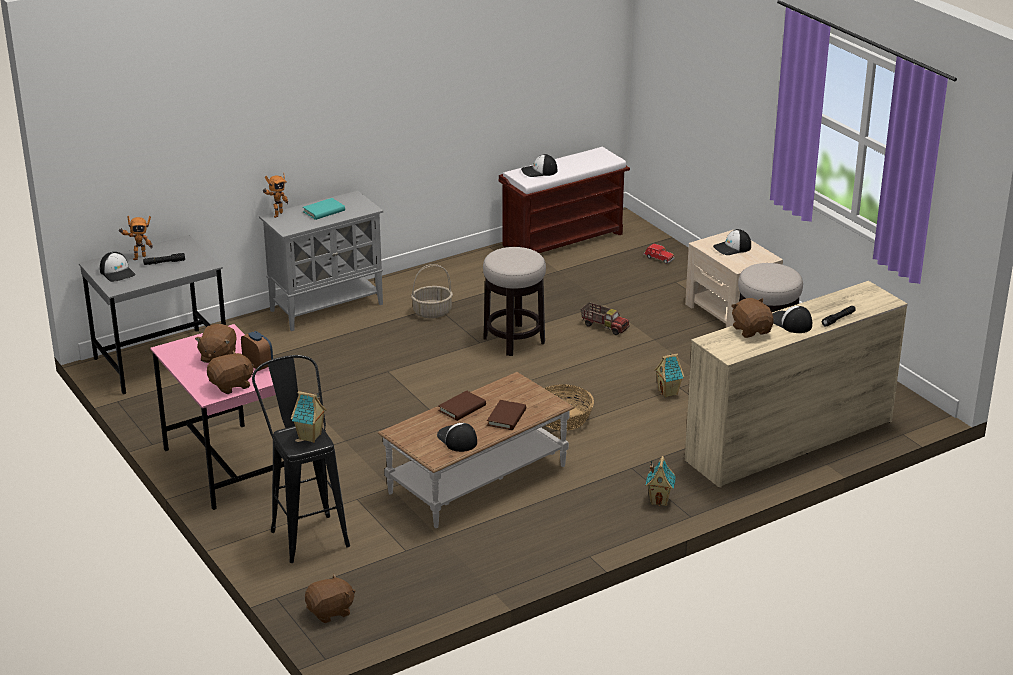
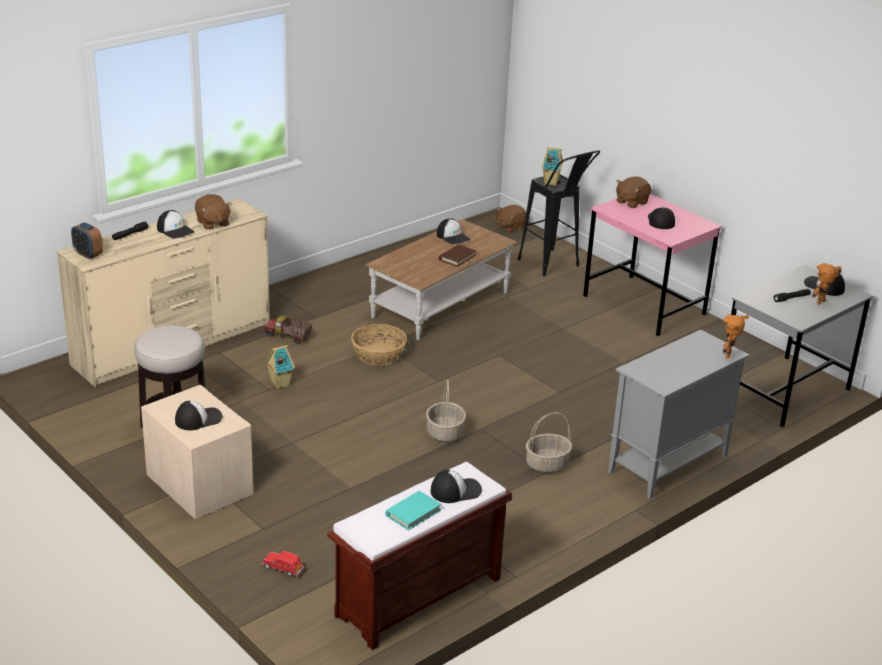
camera: 170 degrees right, 0 degrees up
(218, 356) = (660, 221): brown plush toy -> cap
(258, 365) = (623, 216): alarm clock -> alarm clock (88, 254)
(324, 211) = (681, 362): turquoise book -> turquoise book (413, 512)
(506, 417) = (419, 252): brown book -> none
(514, 340) = (444, 433): stool -> basket
(604, 326) = (348, 456): toy truck -> toy truck (288, 337)
(660, 500) = (292, 296): toy house -> none

